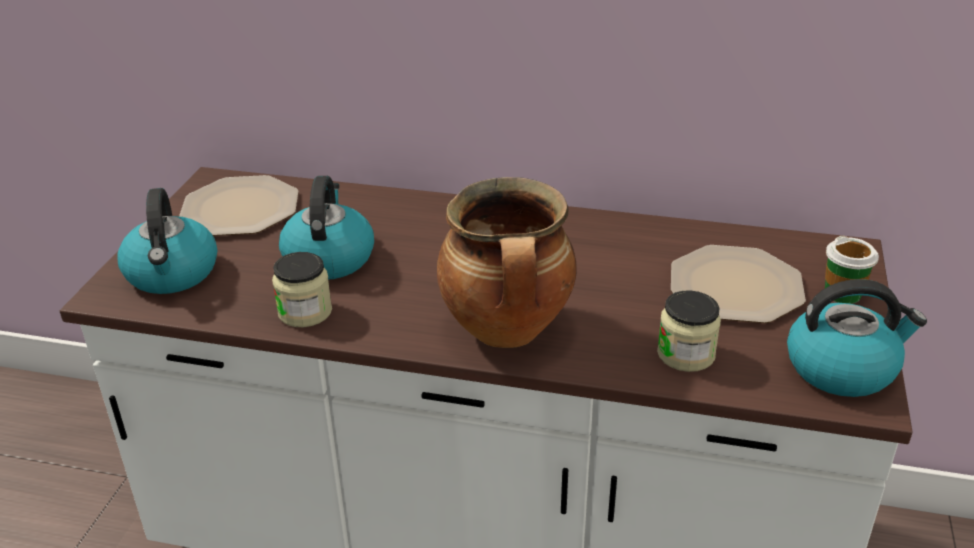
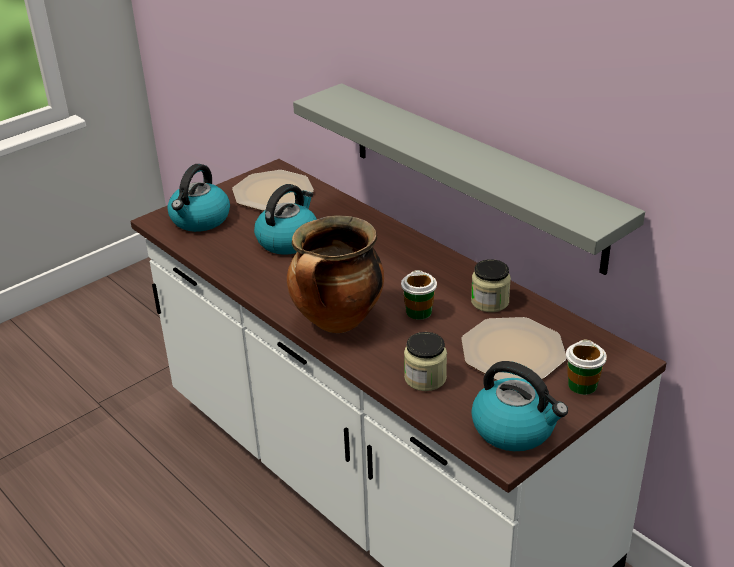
camera: 35 degrees right, 0 degrees up
(305, 312) = (243, 267): jar -> jar (489, 302)
(562, 94) = (472, 174): none -> grey shelf
(587, 283) = (419, 312): none -> cup

